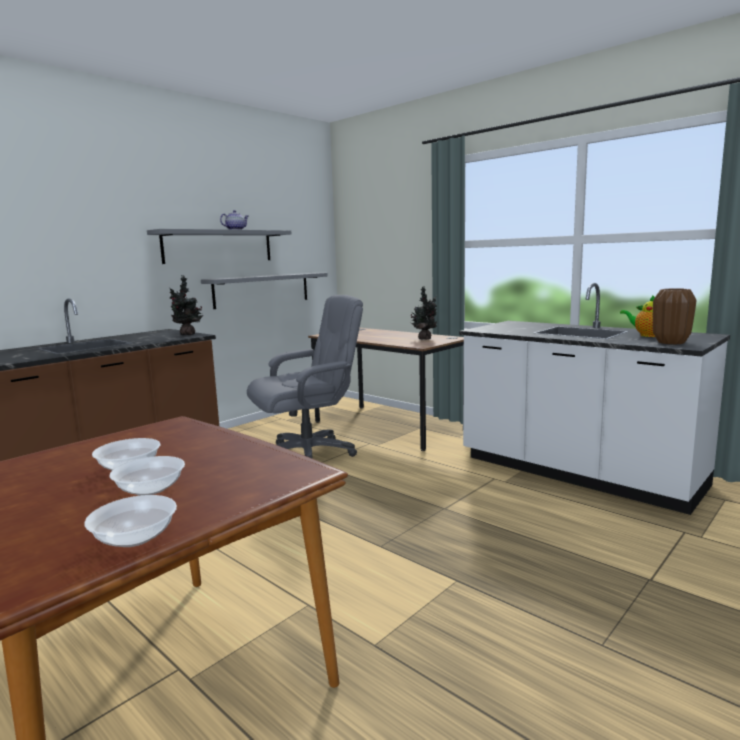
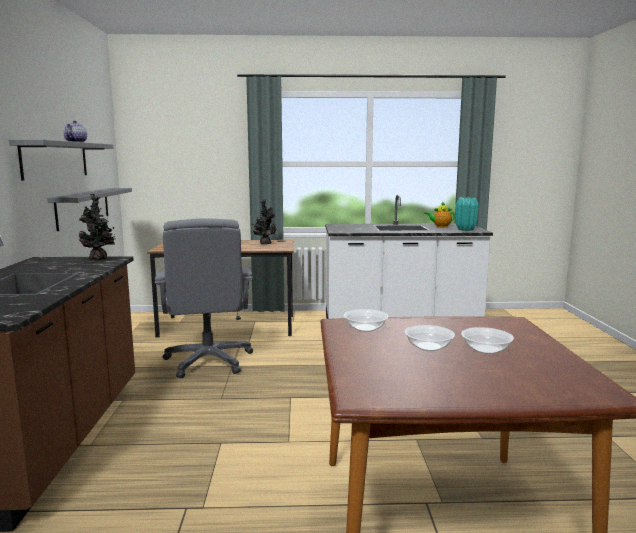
camera: 45 degrees left, 0 degrees up
(135, 537) = (565, 364): bowl -> bowl (365, 328)
(308, 454) = (209, 361): grey office chair -> grey office chair turned 150 degrees clockwise
(671, 342) = (465, 229): brown vase -> turquoise vase

